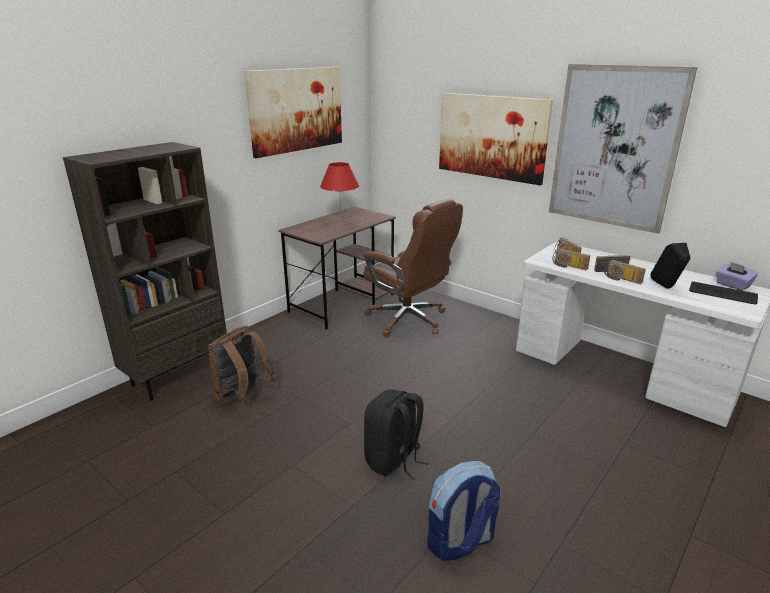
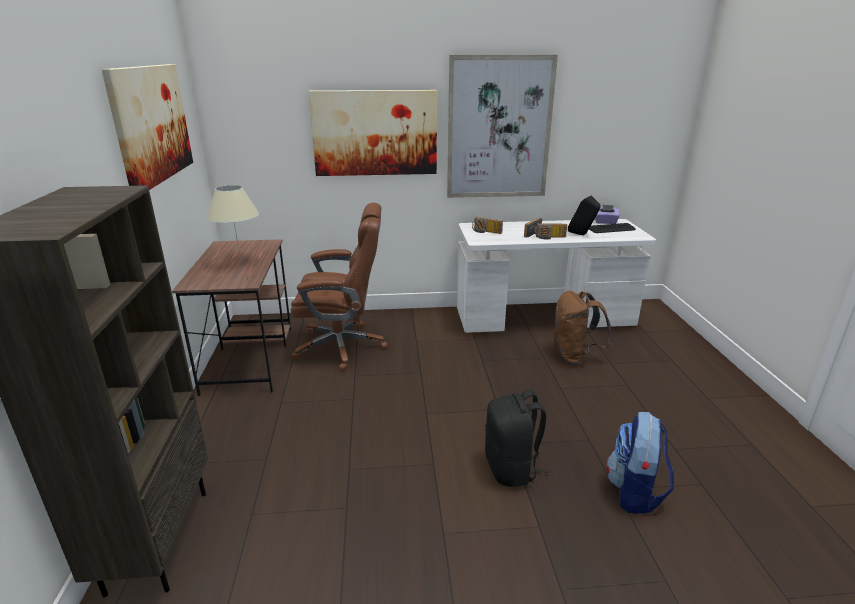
camera: 45 degrees left, 0 degrees up
(242, 397) = (289, 509): brown backpack -> brown backpack (574, 356)
(340, 225) = (240, 263): red table lamp -> beige table lamp
(568, 266) = (504, 239): radio -> none

